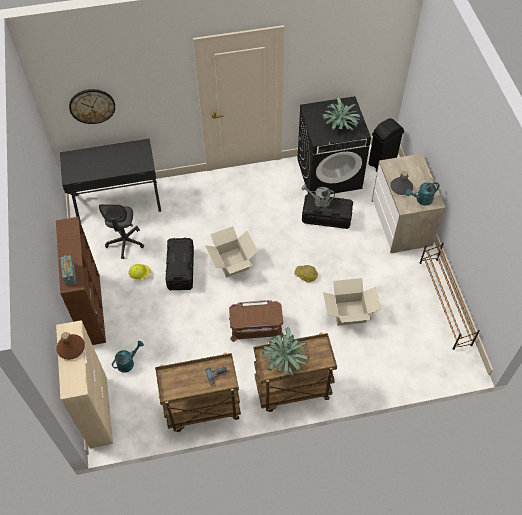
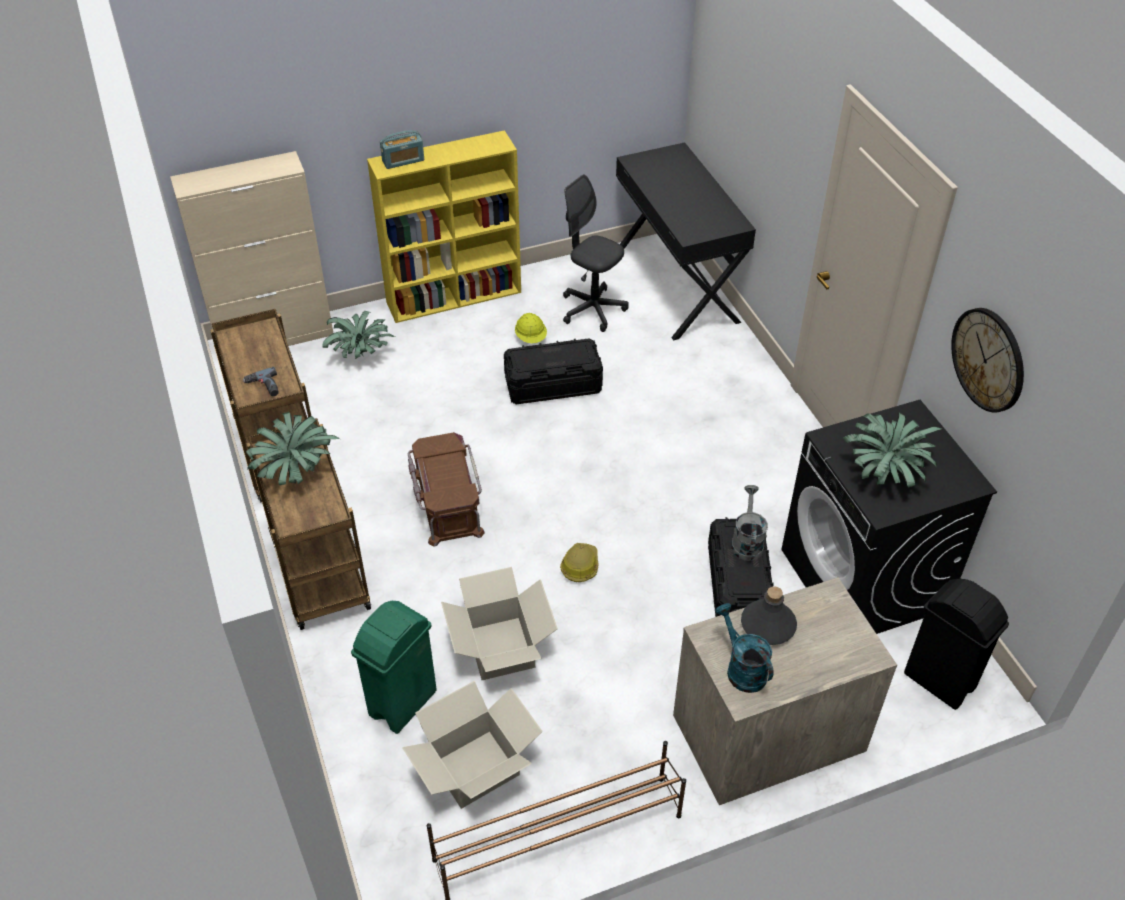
camera: 80 degrees right, 10 degrees down
(71, 348) = (255, 170): brown bottle -> none
(91, 308) = (455, 296): brown bookcase -> yellow bookcase
(92, 106) = (729, 96): wall clock -> wall clock (988, 359)
(125, 242) = (592, 309): grey office chair -> grey office chair turned 45 degrees clockwise
(128, 362) = (361, 354): turquoise watering can -> potted plant
(232, 262) = (584, 451): cardboard box -> cardboard box (476, 769)
(375, 356) = (402, 703): none -> green trash can

